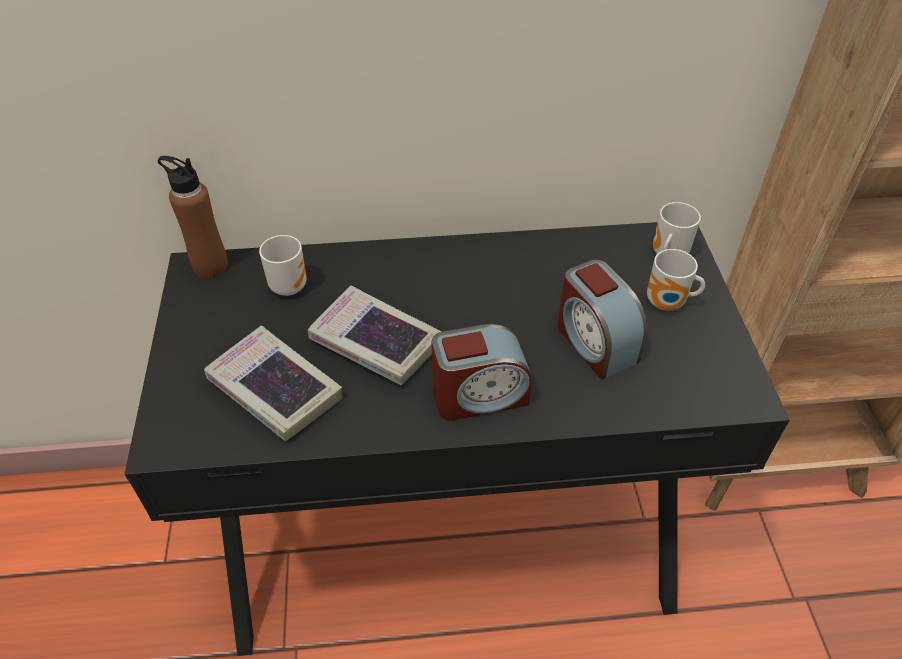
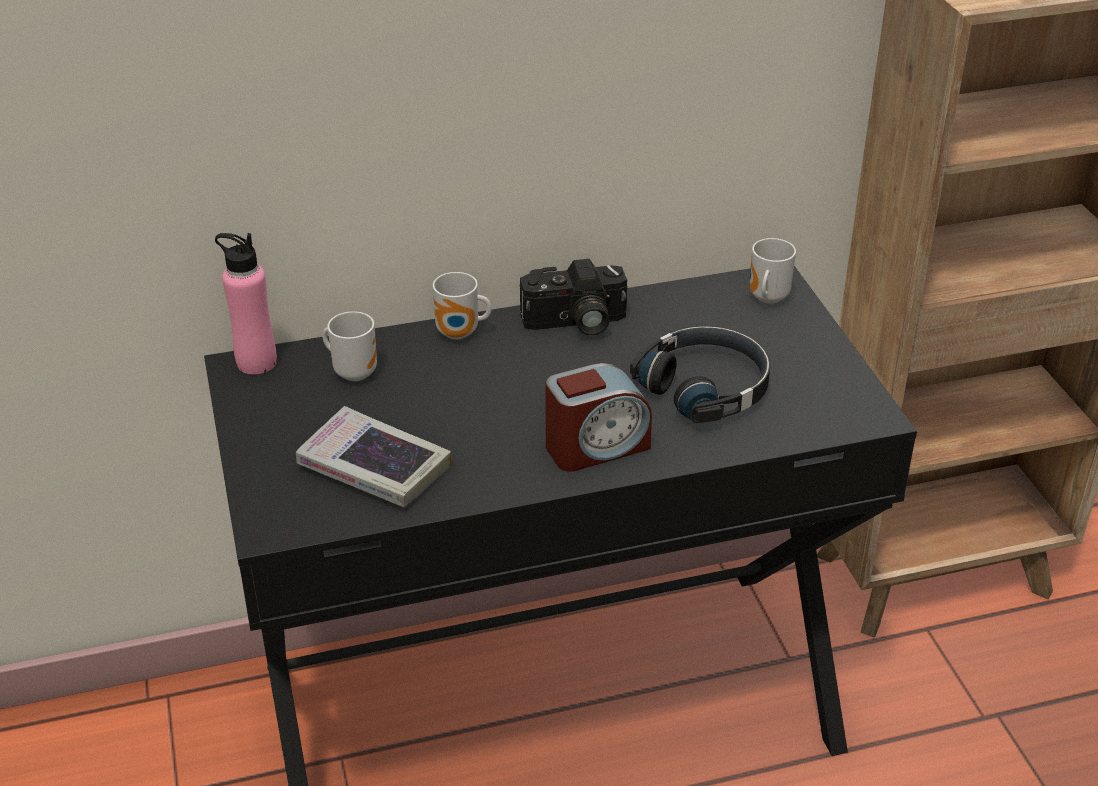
camera: 10 degrees left, 10 degrees down
(210, 265) = (256, 362): brown bottle -> pink bottle
(375, 342) = (470, 413): book -> none
(490, 259) = (575, 323): none -> camera
(594, 342) = (706, 387): alarm clock -> black headphones
(667, 304) = (776, 344): mug -> mug (460, 334)

